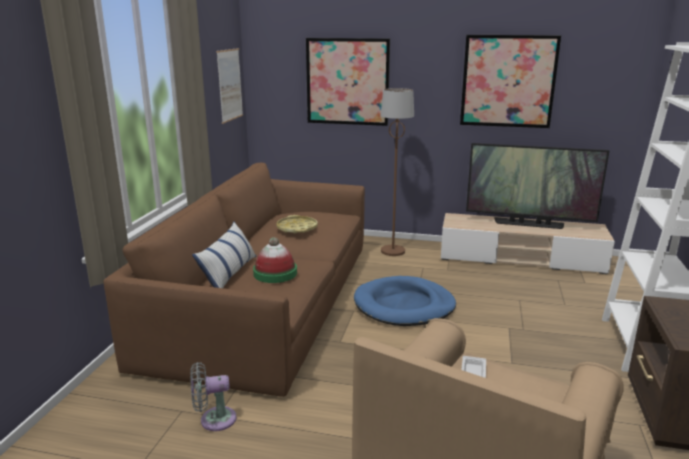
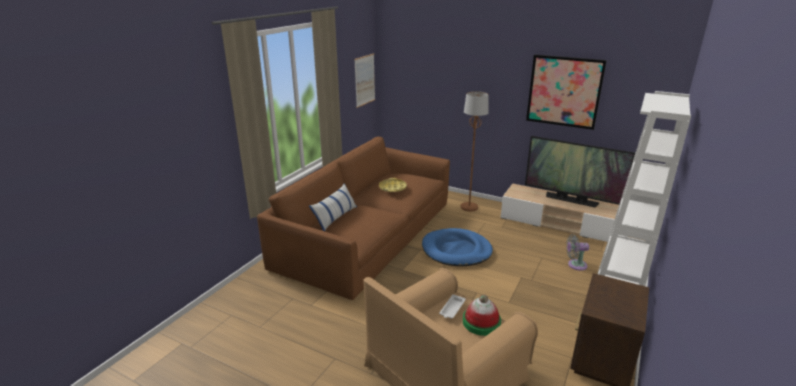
camera: 15 degrees right, 5 degrees up
(214, 419) = (308, 307): grey fan -> grey fan (575, 265)
(275, 273) = (363, 221): hat -> hat (481, 322)
(347, 81) = (447, 81): picture -> none

